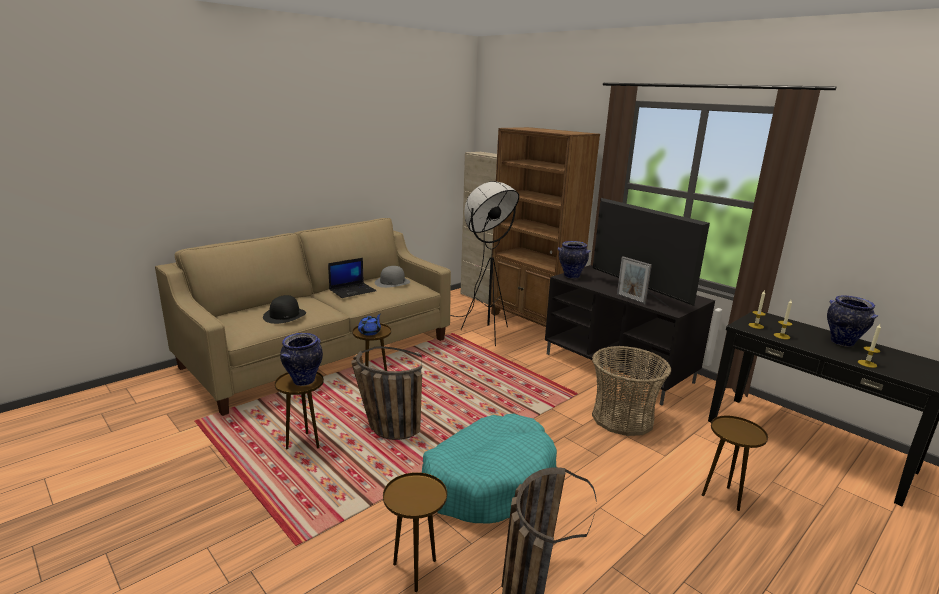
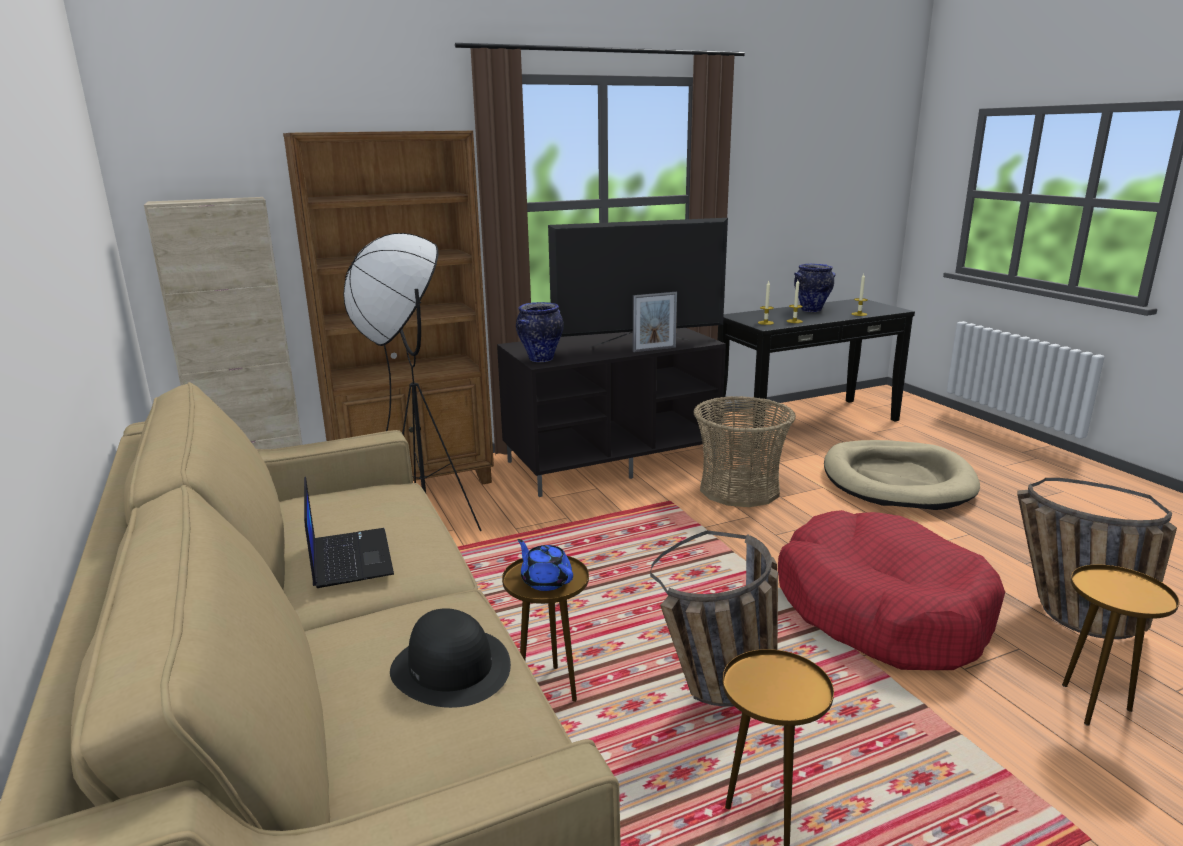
camera: 70 degrees left, 0 degrees up
(303, 381) = (773, 681): vase -> none
(392, 282) = (341, 508): grey hat -> none
(489, 481) = (881, 610): turquoise dog bed -> red dog bed
(723, 497) = (896, 480): brown side table -> beige dog bed

